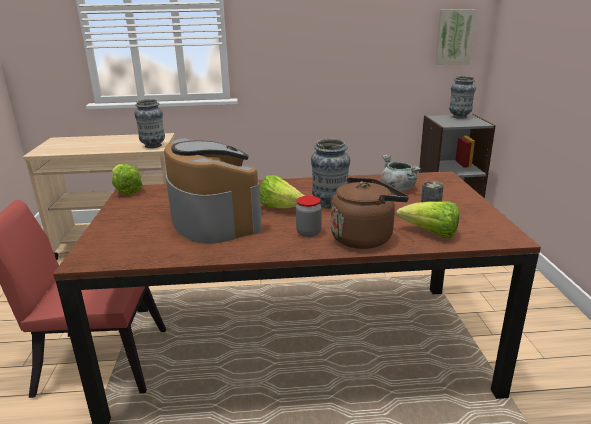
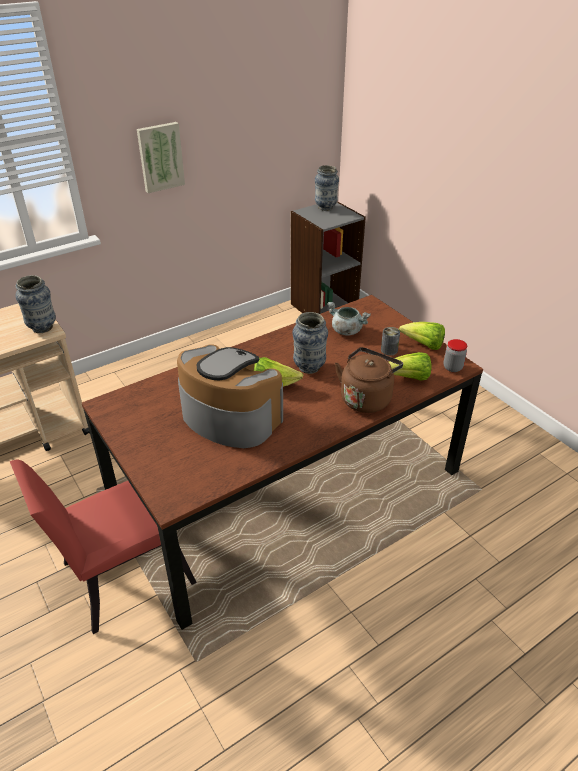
camera: 30 degrees left, 15 degrees up
(126, 190) = (99, 406): lettuce -> lettuce (423, 345)
(308, 233) = (322, 407): jar -> jar (452, 367)
(454, 37) = (310, 125): picture -> picture (160, 157)

